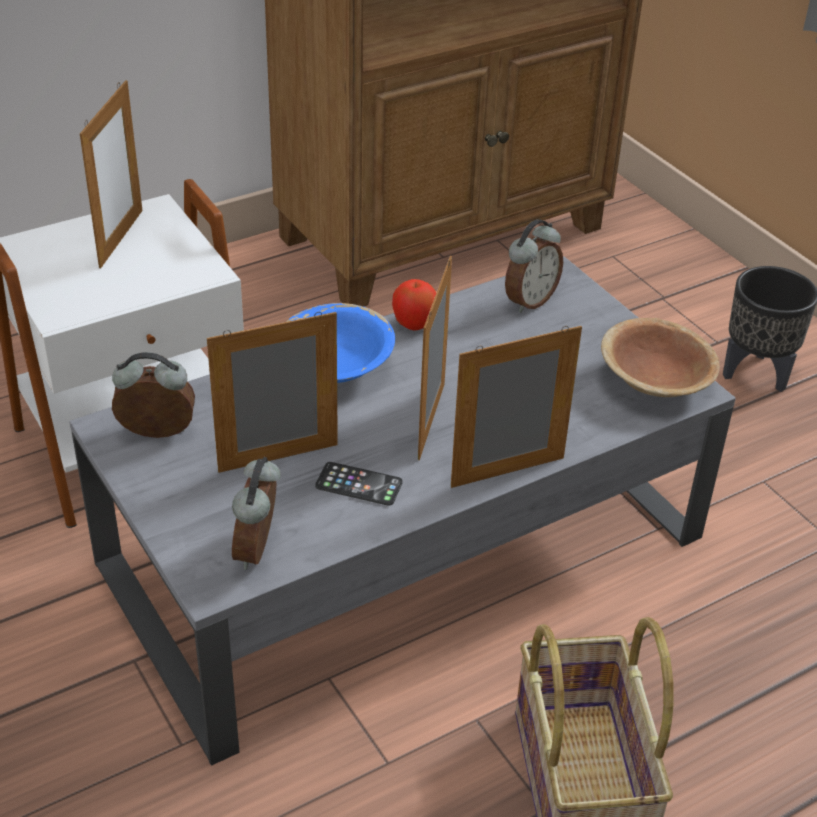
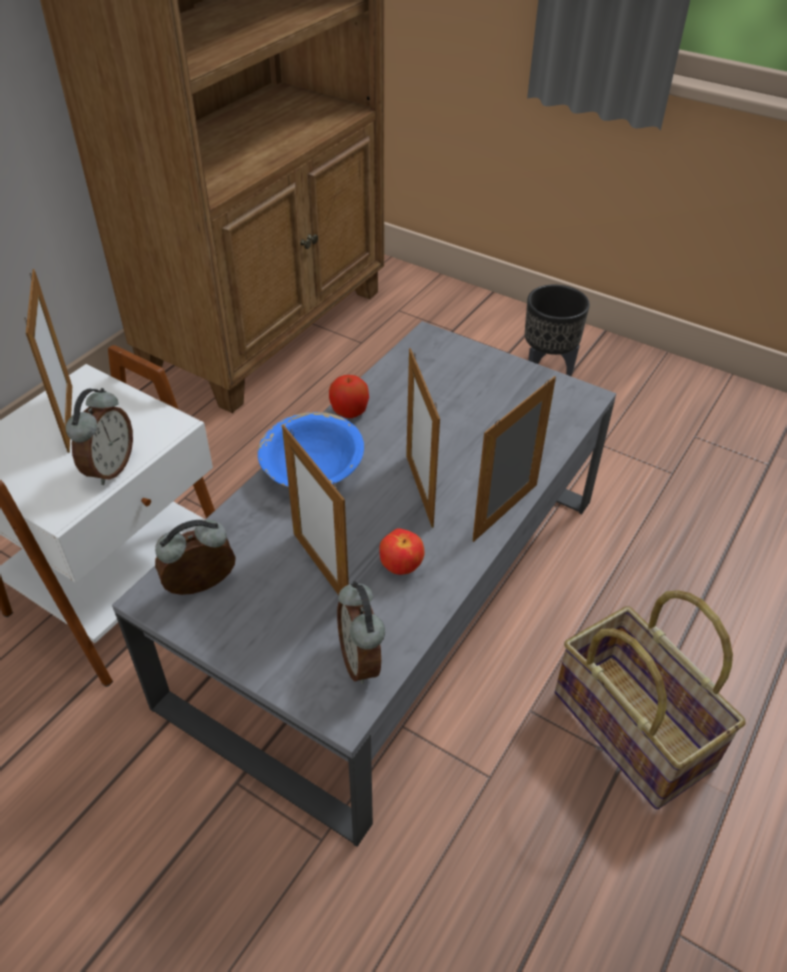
camera: 25 degrees left, 5 degrees up
(278, 458) = (320, 569): picture frame -> picture frame turned 75 degrees counterclockwise
(359, 484) = (401, 567): phone -> apple
(529, 301) = (422, 365): alarm clock -> alarm clock (109, 468)
(655, 382) = (555, 400): brown bowl -> none

